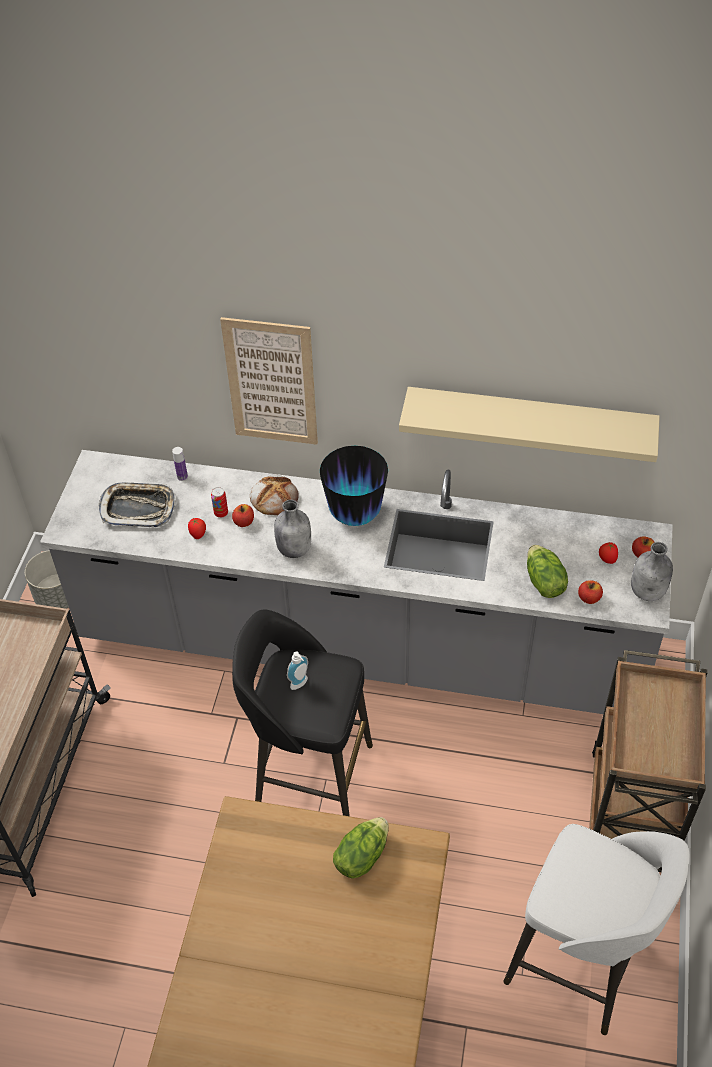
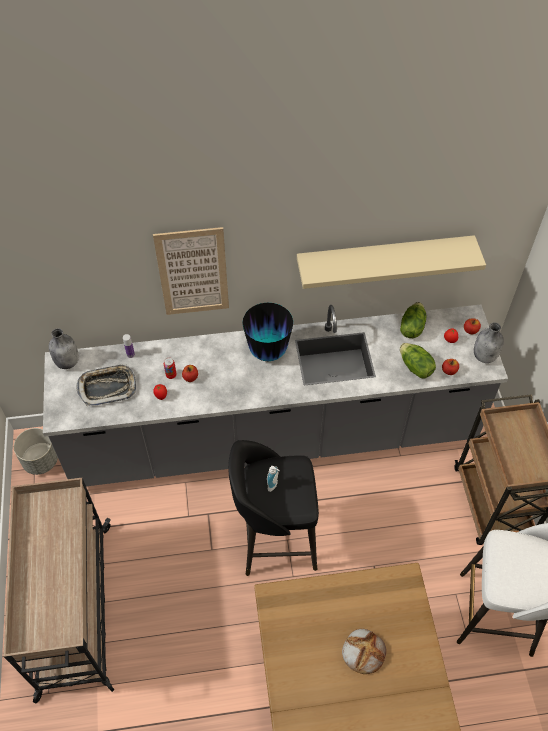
camera: 20 degrees left, 5 degrees up
(274, 497) = (205, 353): bread -> bread (363, 651)
(294, 549) = (235, 388): grey bottle -> grey bottle (67, 361)
(361, 856) = (367, 598): lettuce -> lettuce (411, 327)

